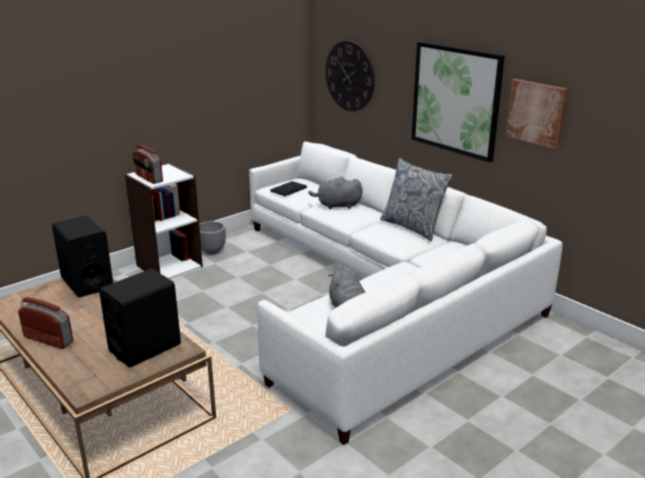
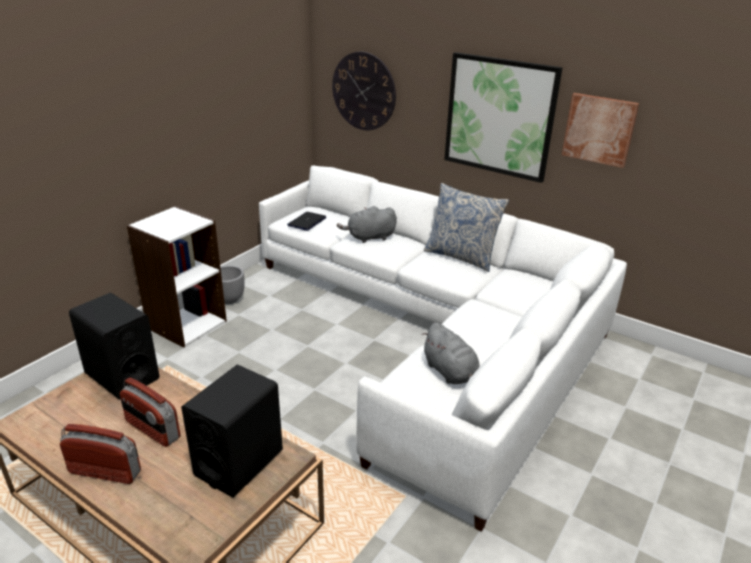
camera: 15 degrees left, 5 degrees up
(148, 178) = (159, 228): radio -> radio (152, 430)

